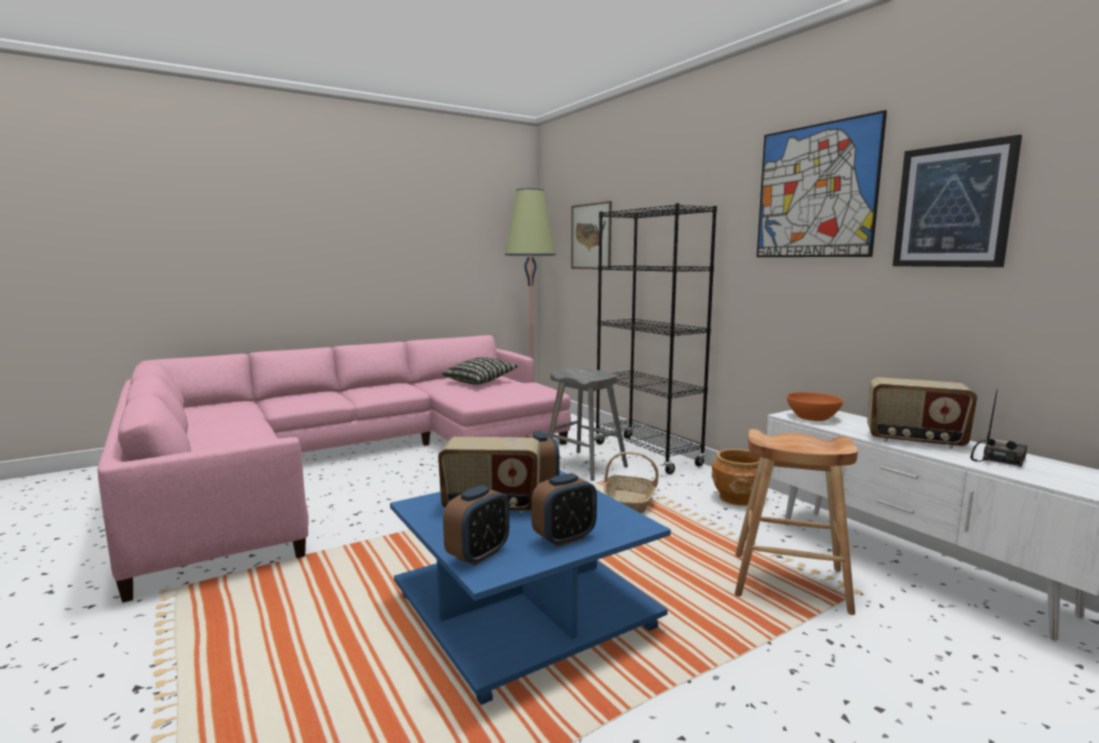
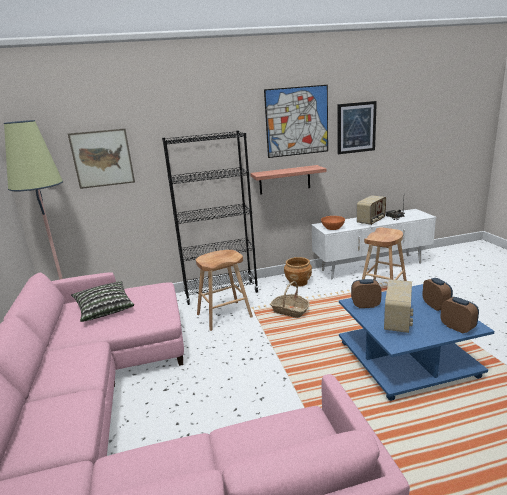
camera: 70 degrees left, 10 degrees up
(584, 465) = (224, 316): grey stool -> brown stool
(780, 303) = (284, 180): none -> shelf

